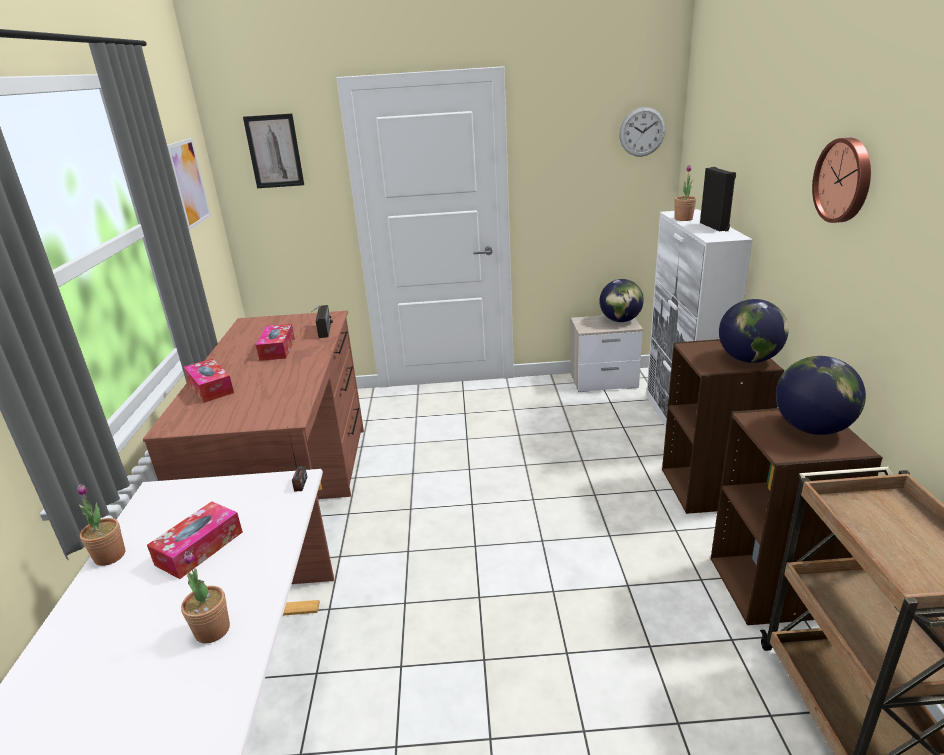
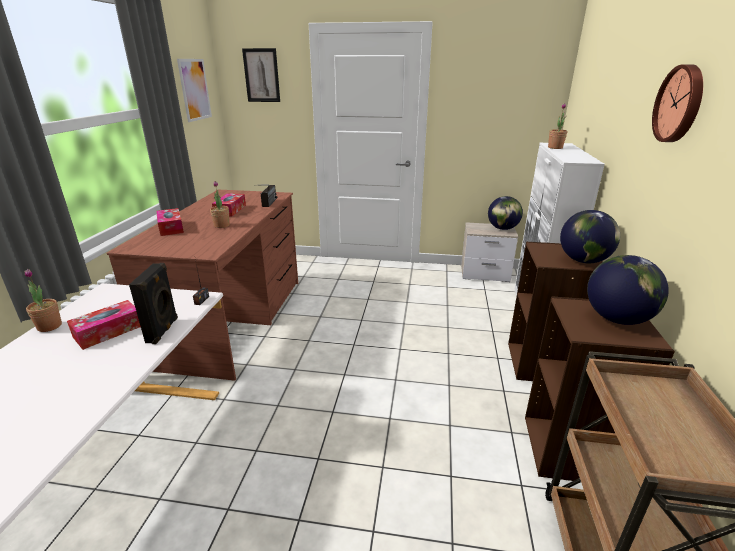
camera: 10 degrees right, 0 degrees up
(212, 630) = (80, 389): potted plant -> potted plant (222, 225)
(642, 132) = (537, 80): wall clock -> none
(715, 226) = (578, 154): black speaker -> black speaker (163, 330)

